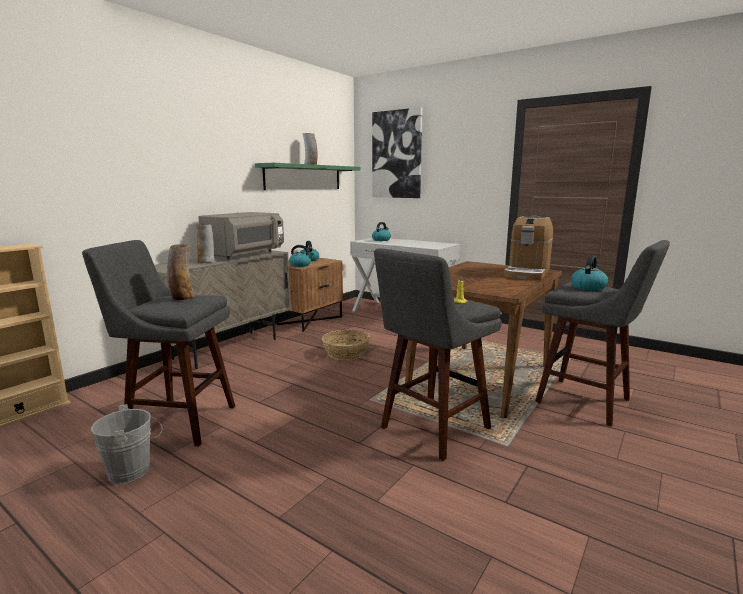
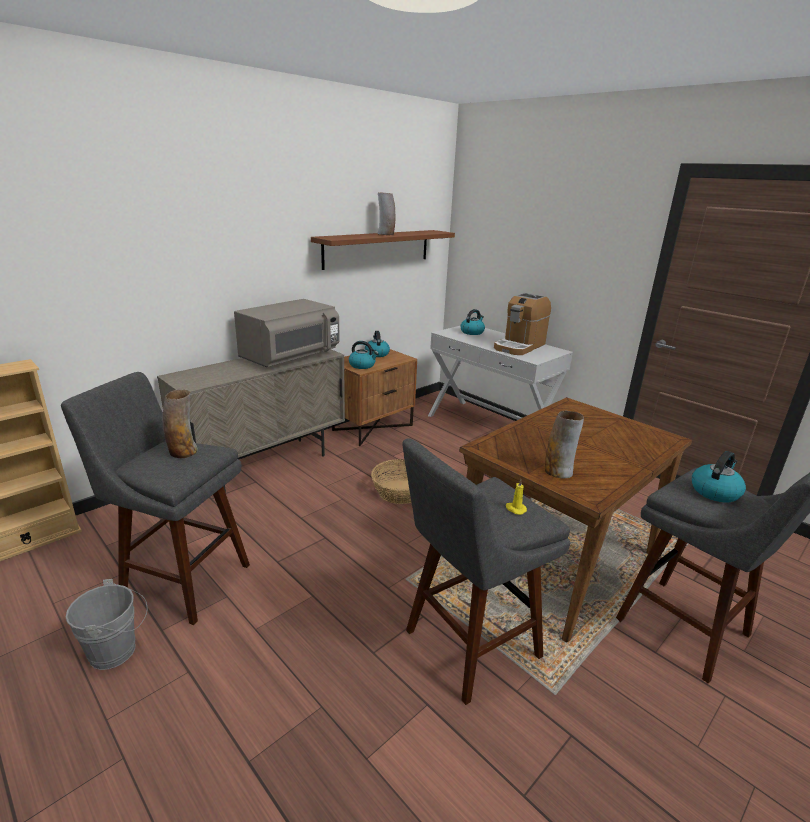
camera: 10 degrees right, 10 degrees up
(206, 262) = (240, 371): vase -> vase (558, 471)
(304, 177) = (377, 248): green shelf -> brown shelf
(397, 154) = (505, 219): picture -> none
(527, 273) = (638, 442): coffee machine -> coffee machine (519, 346)

